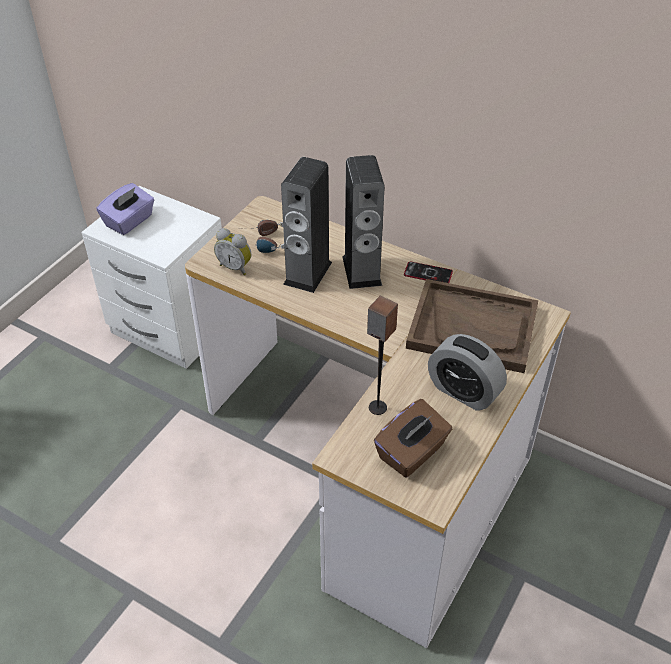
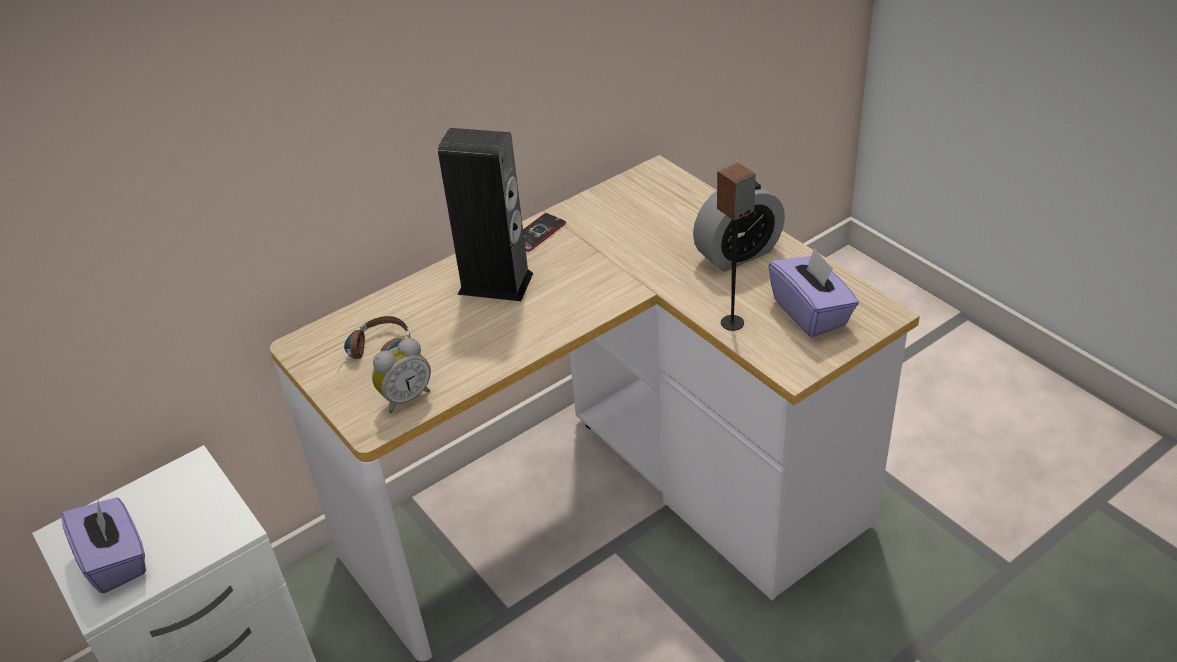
camera: 65 degrees left, 5 degrees down
(307, 273) = (467, 331): speaker -> none
(412, 453) = (811, 312): brown tissue box -> purple tissue box
(473, 328) = (646, 223): brown tray -> none

